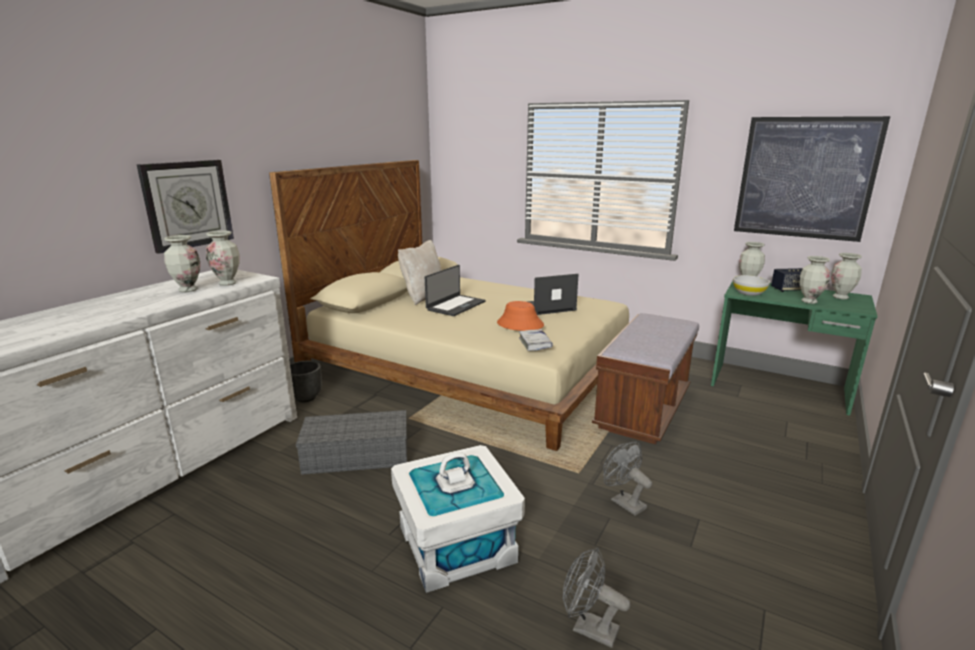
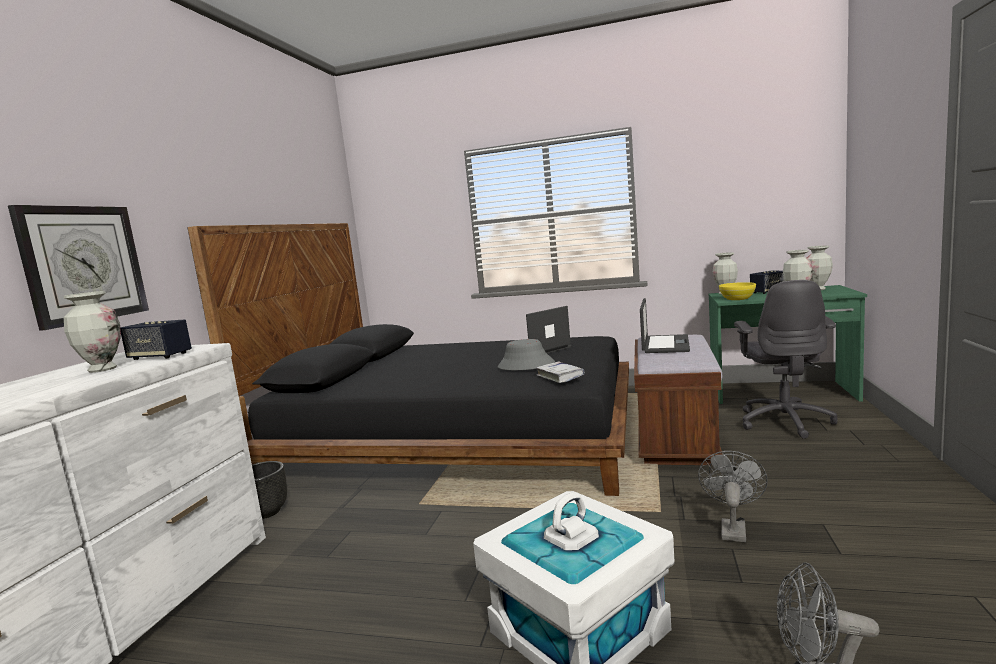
camera: 15 degrees left, 10 degrees down
(228, 283) = (160, 356): vase -> speaker
(355, 456) = (373, 562): grey storage box -> none
(423, 296) = (389, 364): beige pillow -> none
(455, 305) = (435, 365): laptop -> laptop (664, 344)
(471, 367) = (460, 437): beige bed -> black bed
(520, 324) = (526, 365): orange hat -> grey hat
(623, 502) = (732, 528): grey fan -> grey fan turned 75 degrees clockwise
(749, 293) = (737, 299): white bowl -> yellow bowl
(754, 418) = (784, 421): none -> grey office chair
(805, 178) = (755, 185): picture -> none

